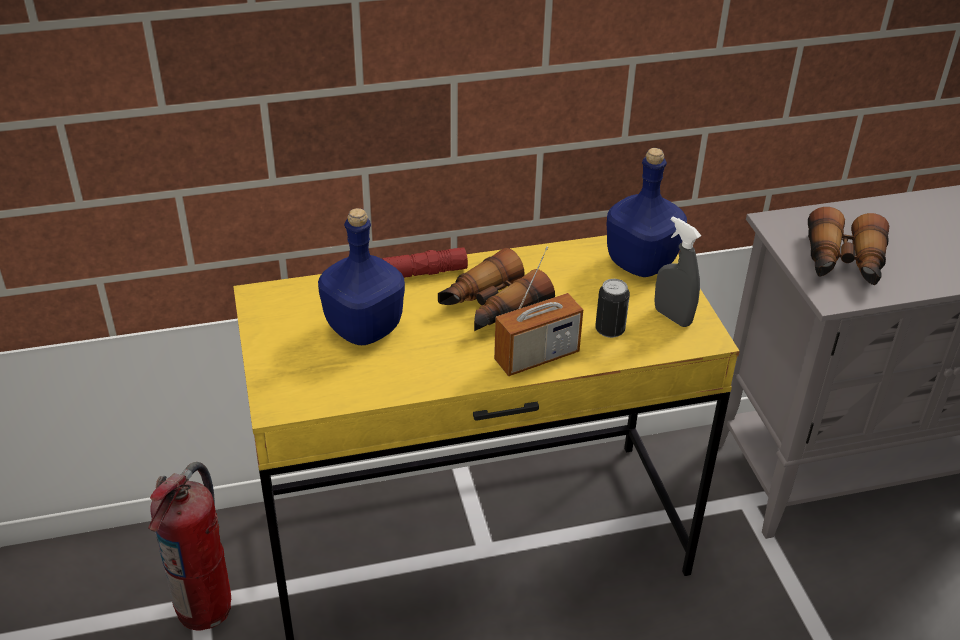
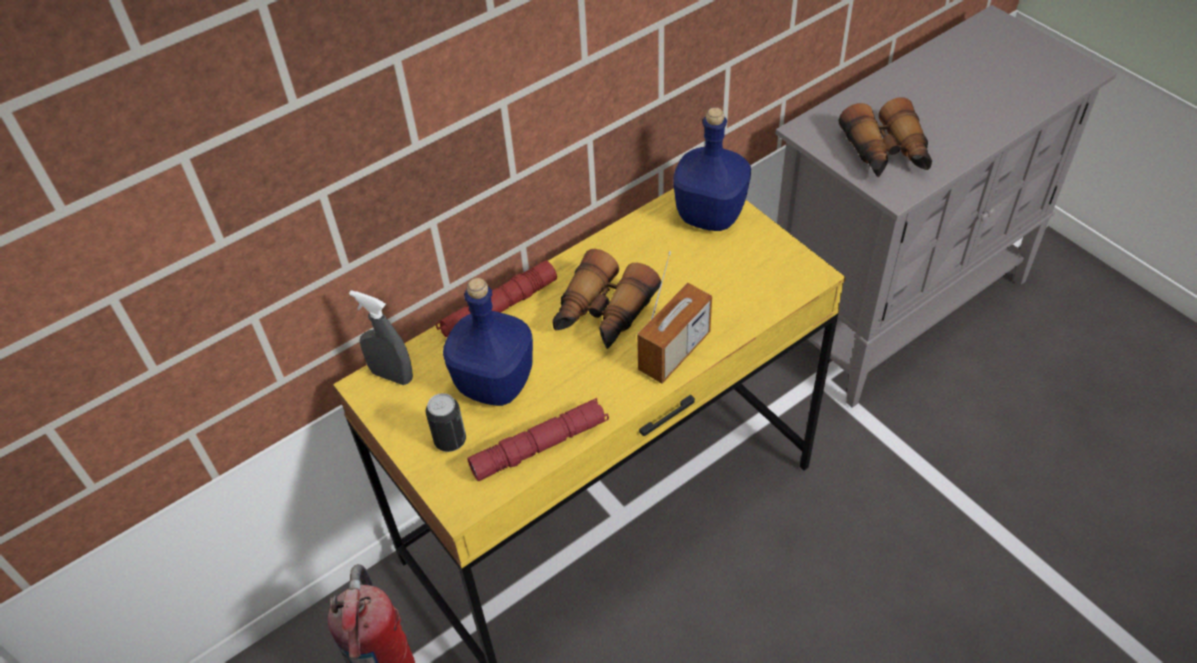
camera: 20 degrees left, 10 degrees up
(370, 387) = (540, 446): none -> red flashlight
(610, 330) = (723, 298): can -> can (450, 440)
(672, 317) = (770, 263): grey spray bottle -> grey spray bottle (392, 375)

